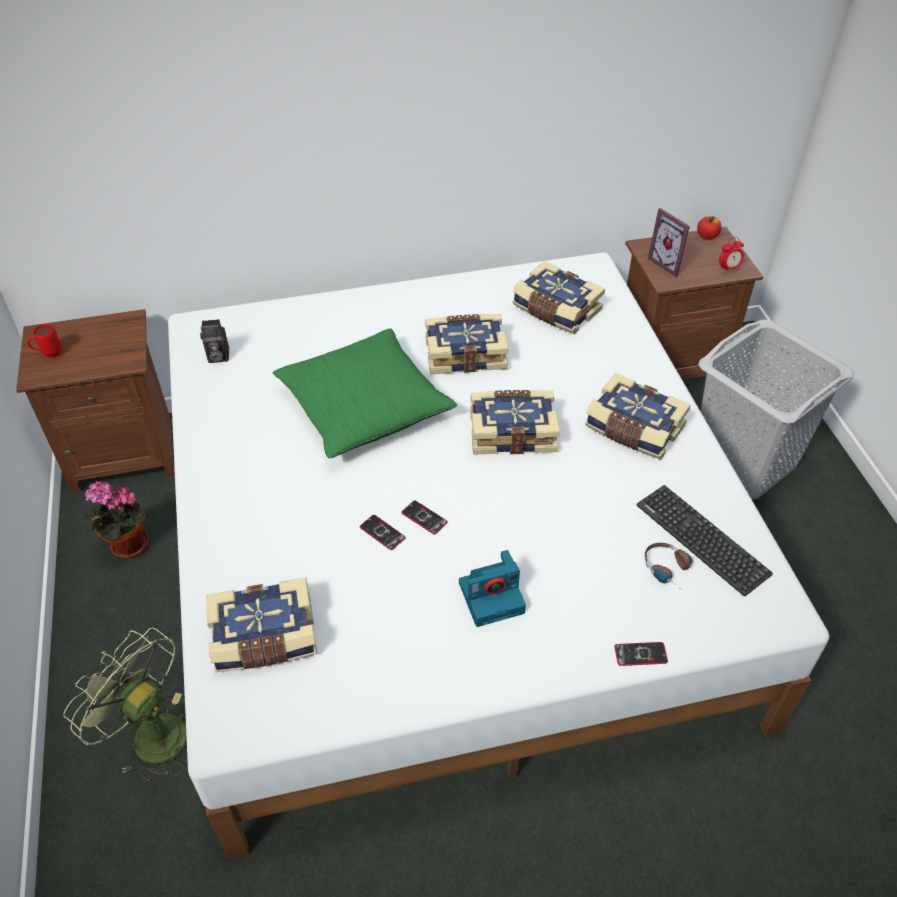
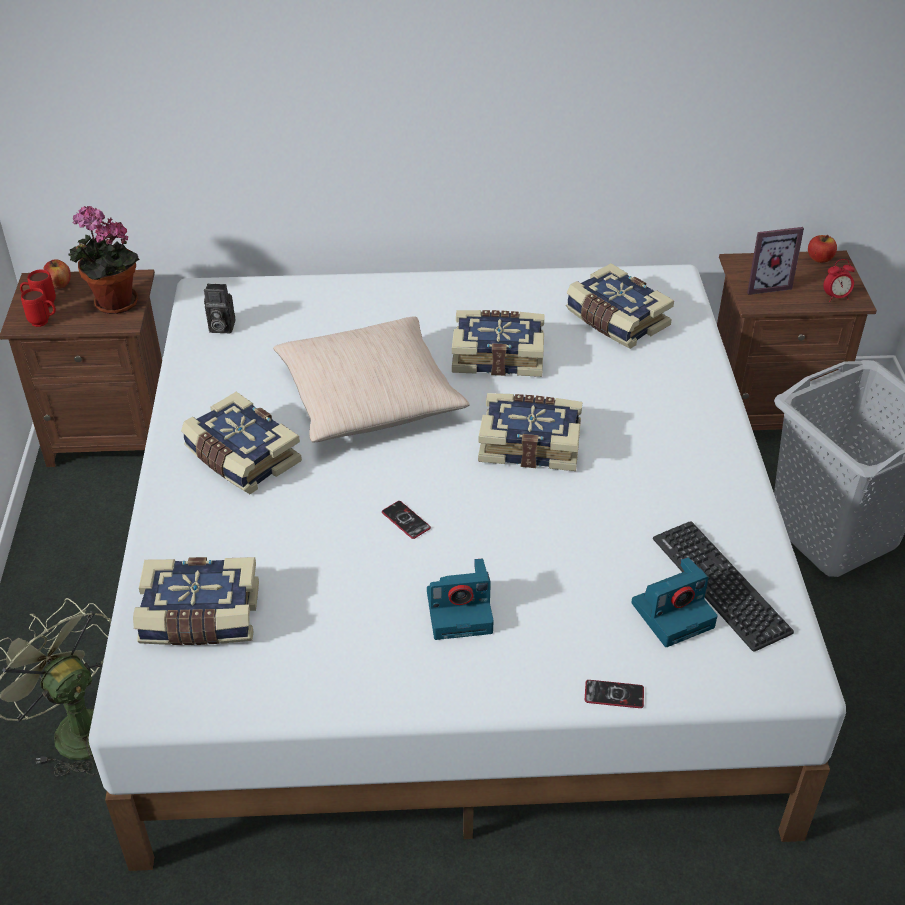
camera: 10 degrees right, 5 degrees down
(55, 372) = (44, 323): none -> red mug
(61, 333) = (59, 284): none -> apple
(127, 547) = (93, 531): potted plant -> potted plant (112, 304)
(364, 406) = (369, 397): green pillow -> beige pillow
(382, 533) = (355, 529): phone -> none
(633, 429) = (672, 458): book -> book (241, 458)
(669, 264) = (764, 284): picture frame -> picture frame turned 75 degrees counterclockwise
(670, 571) = (673, 613): headphones -> camera

